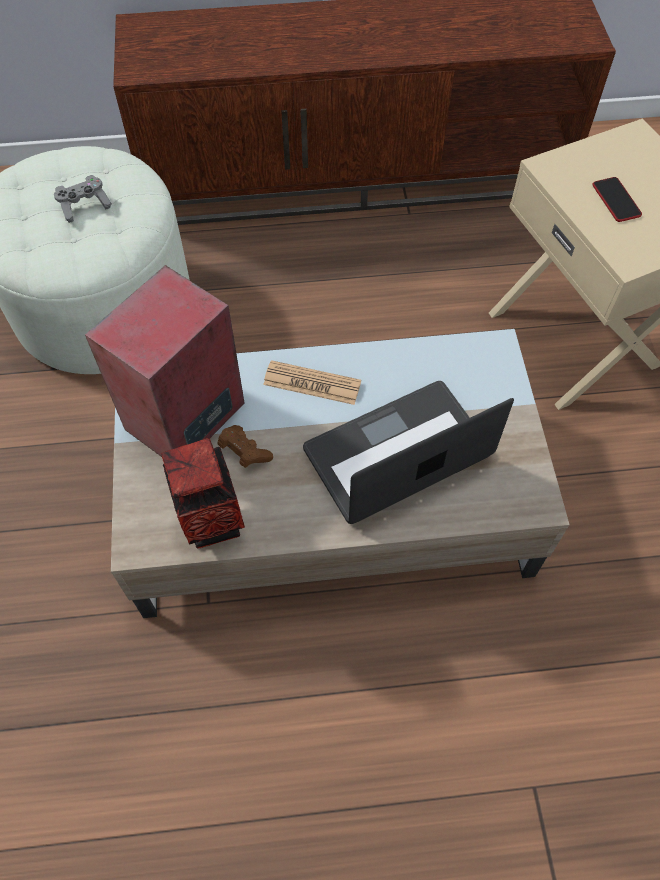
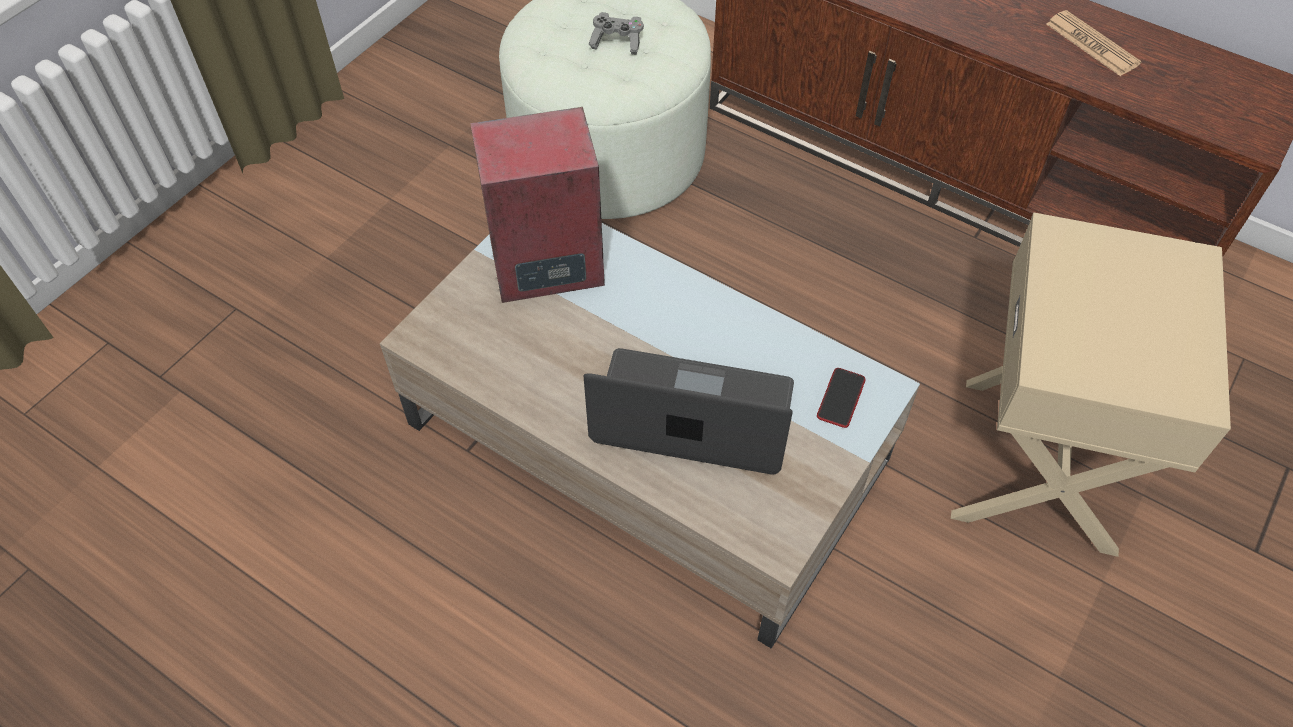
camera: 40 degrees right, 5 degrees down
(212, 524) = (486, 362): vase -> none
(244, 452) = (565, 324): brown game controller -> none
(312, 383) = (677, 307): newspaper -> newspaper (1092, 44)
(616, 200) = (1097, 306): phone -> phone (841, 398)

